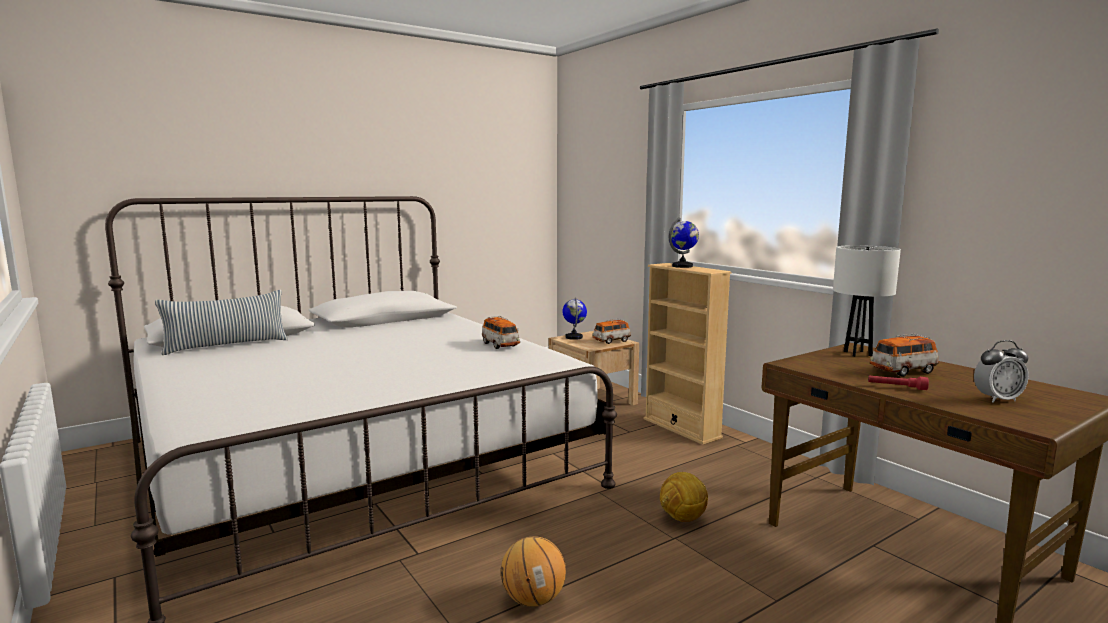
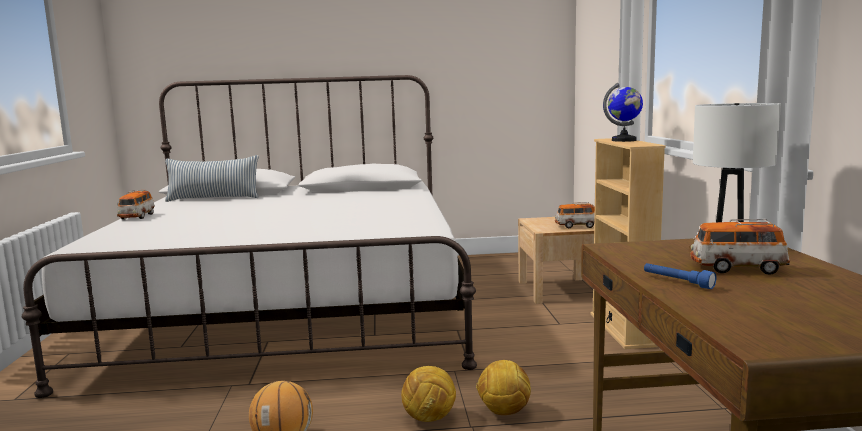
camera: 30 degrees right, 0 degrees up
(500, 345) = (404, 213): toy car -> toy car (137, 217)
(574, 337) = (544, 220): globe -> none
(634, 540) = (430, 418): none -> football
(896, 387) = (677, 282): red flashlight -> blue flashlight
(997, 399) = (791, 311): alarm clock -> none

